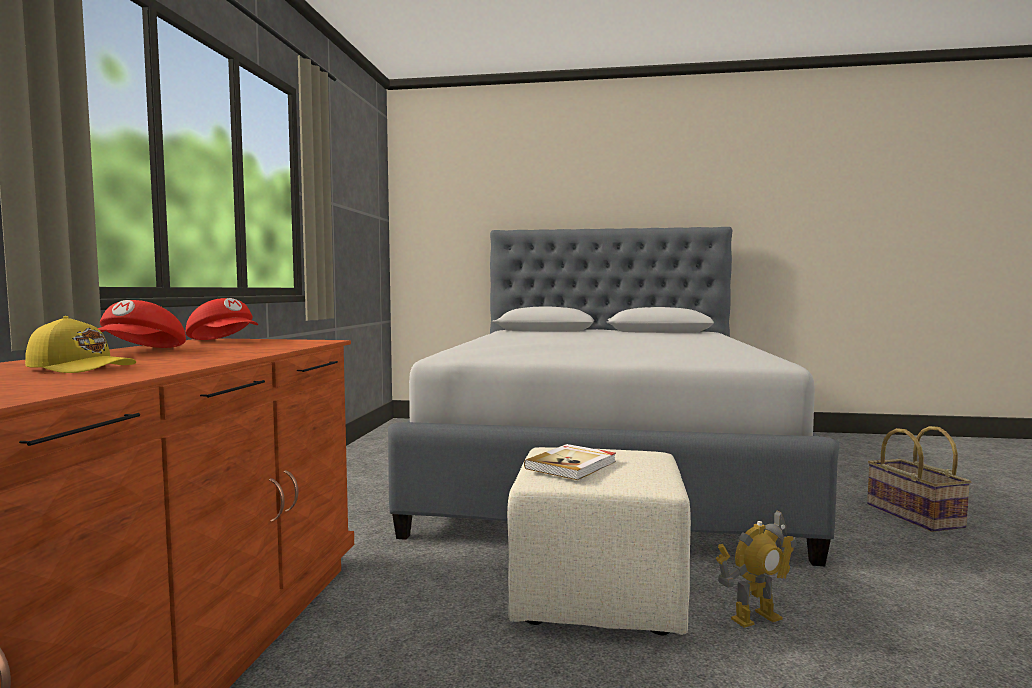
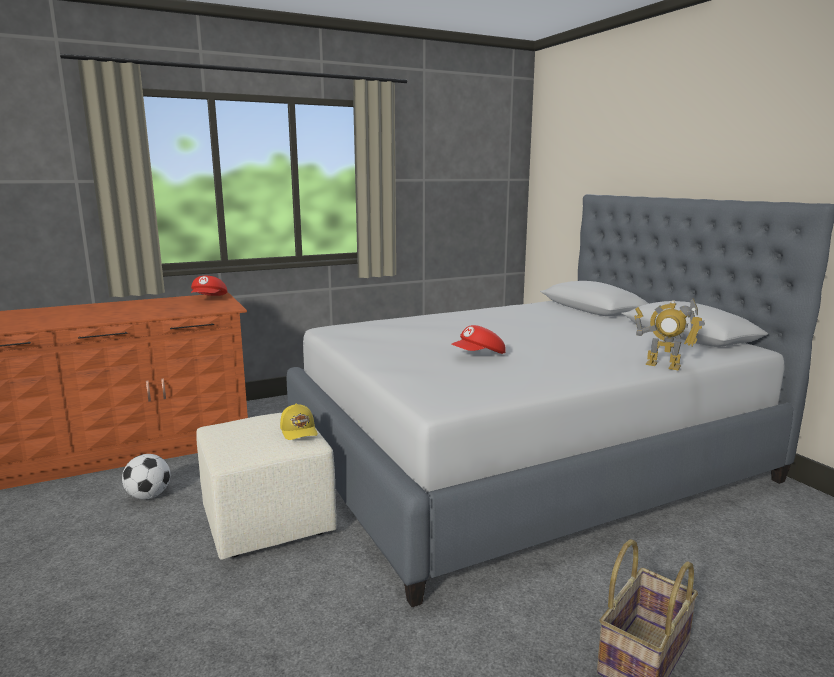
camera: 55 degrees right, 10 degrees up
(82, 368) = (76, 314): yellow cap -> yellow cap (299, 431)
(141, 351) = (146, 303): red cap -> red cap (479, 356)
(400, 672) = (149, 496): none -> football
(572, 465) = (242, 427): book -> none
(755, 618) = (280, 587): toy robot -> toy robot (663, 365)

